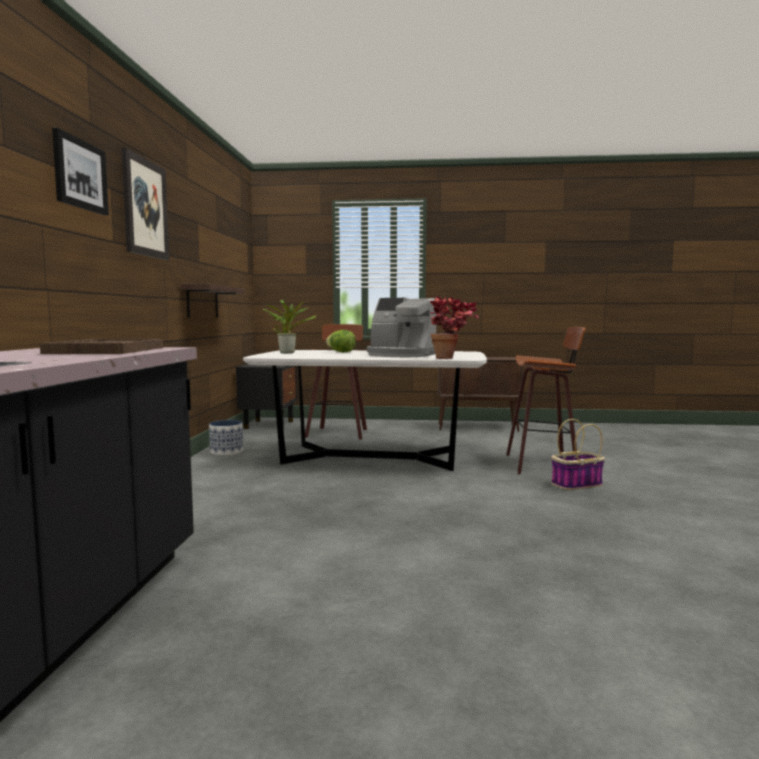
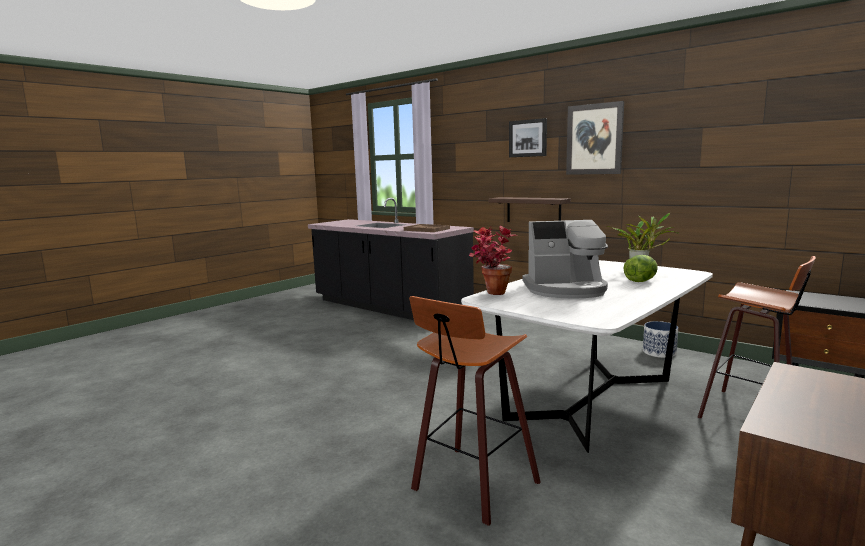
camera: 125 degrees right, 5 degrees up
(202, 302) = (695, 207): shelf -> shelf (533, 210)
(400, 355) = (565, 289): coffee machine -> coffee machine turned 150 degrees counterclockwise
(576, 484) = (387, 463): basket -> none

